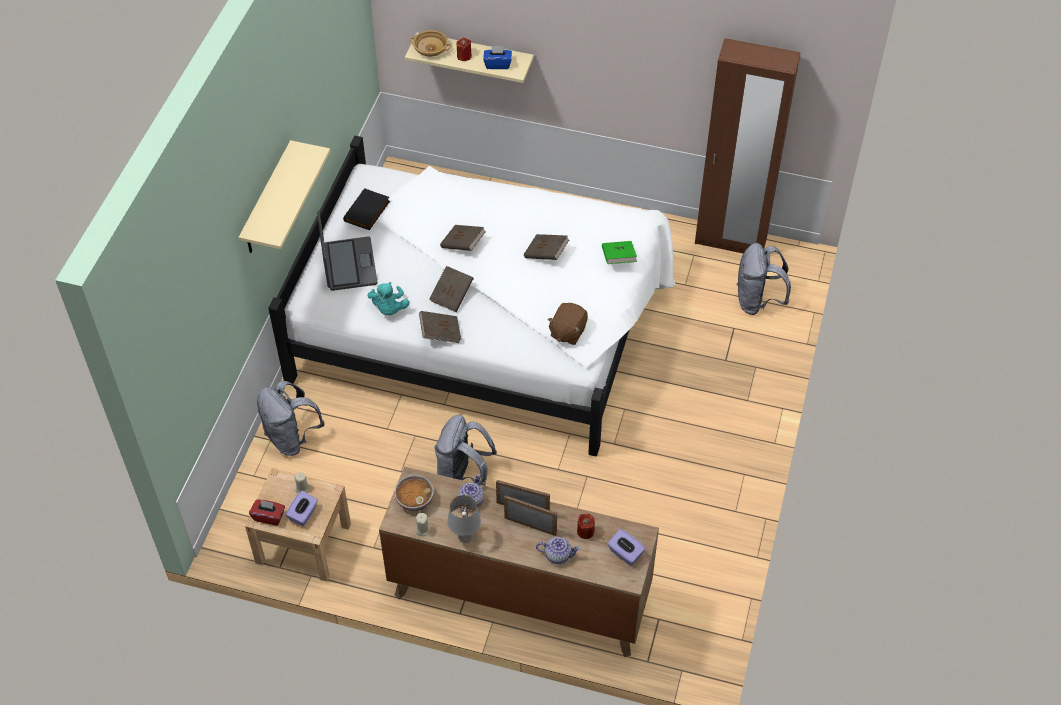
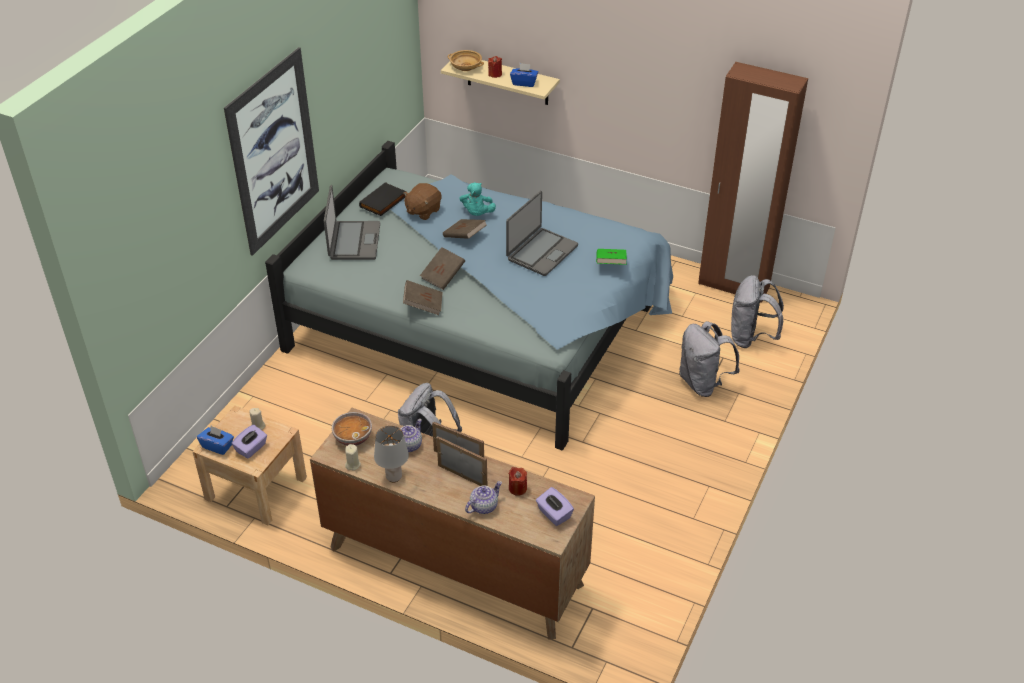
camera: 10 degrees right, 10 degrees down
(267, 200) = (274, 152): beige shelf -> picture
(269, 516) = (217, 446): red tissue box -> blue tissue box
(292, 438) = (273, 397): grey backpack -> grey backpack (702, 383)
(389, 308) = (380, 280): turquoise plush toy -> turquoise plush toy (477, 213)
(485, 321) = (483, 323): white bed -> blue bed
(546, 254) = (541, 252): brown book -> laptop
(558, 555) = (483, 506): teapot -> teapot turned 60 degrees counterclockwise
(567, 332) = (546, 317): brown plush toy -> brown plush toy (423, 211)

